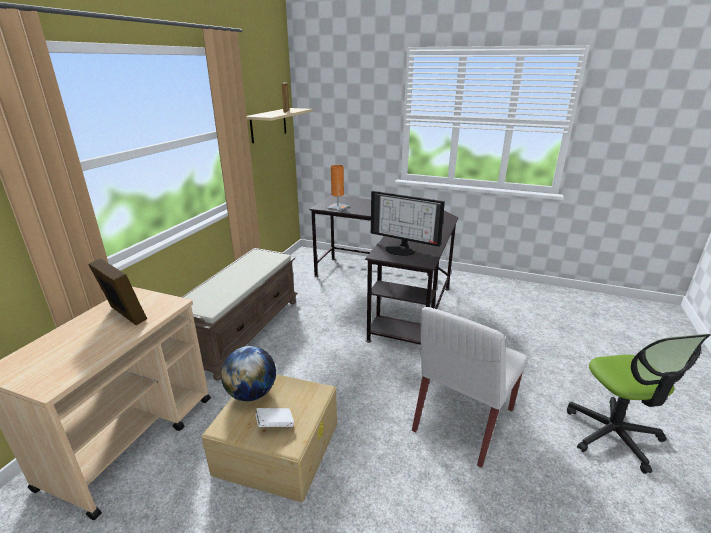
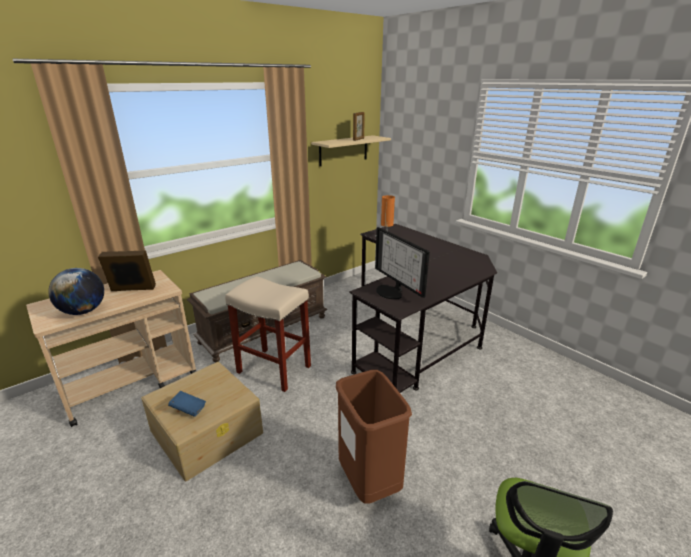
camera: 30 degrees right, 0 degrees up
(124, 315) = (132, 290): picture frame -> picture frame turned 75 degrees counterclockwise
(251, 393) = (197, 379): globe -> globe (83, 311)
(275, 424) = (188, 410): white book -> blue book
(290, 364) = (273, 369): none -> beige stool
(463, 421) = (368, 482): white chair -> brown trash can

